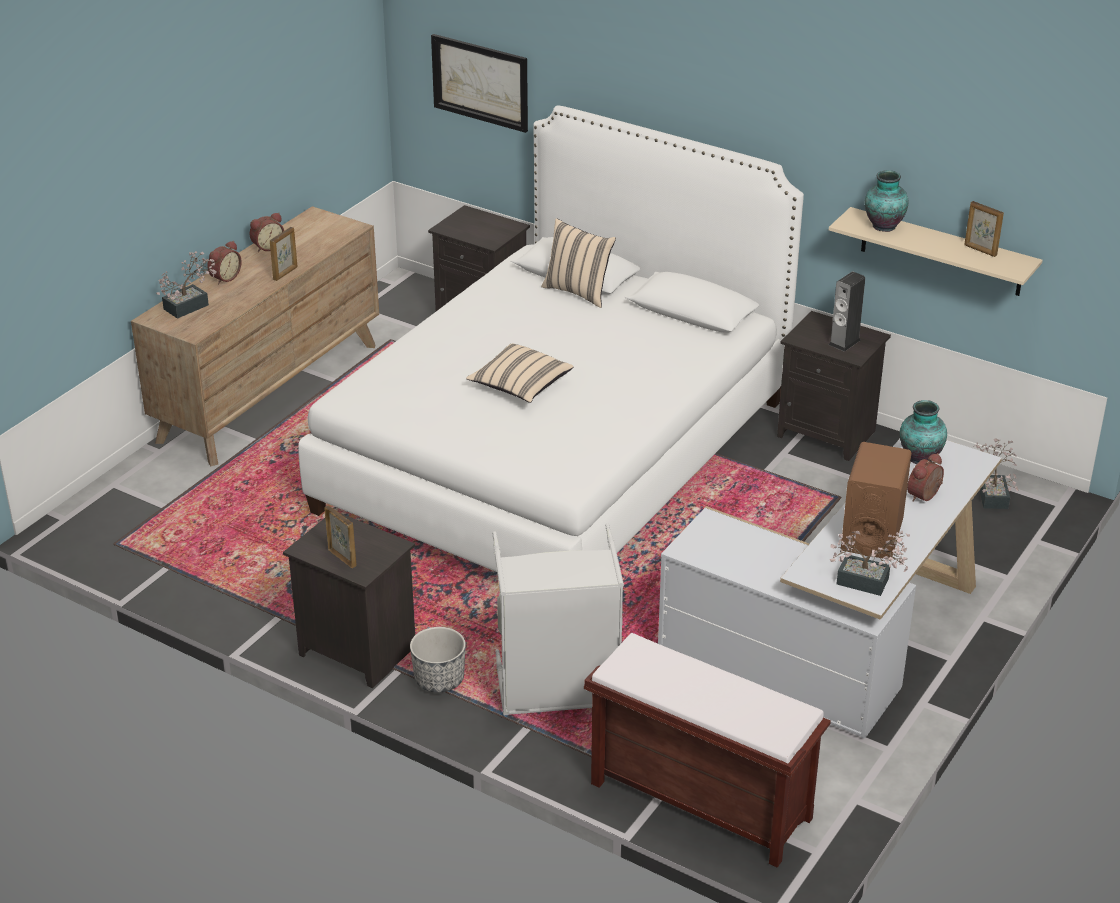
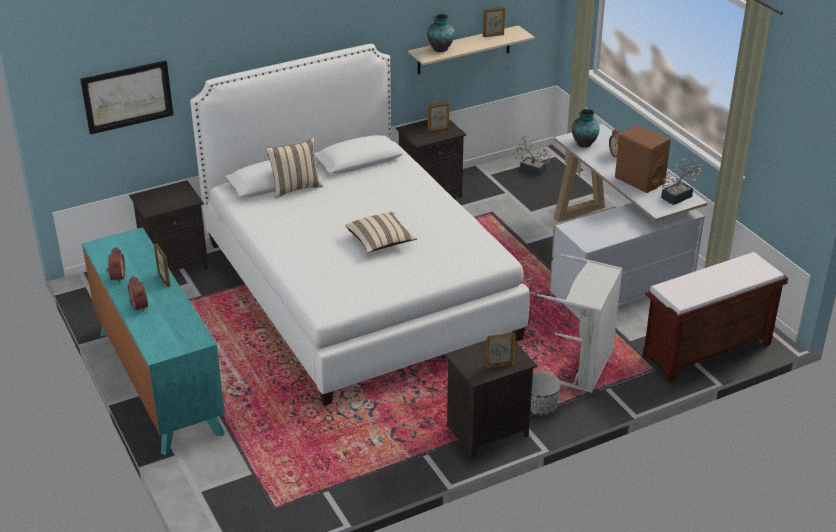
camera: 60 degrees left, 0 degrees up
(191, 305) = (159, 332): potted plant -> none
(269, 391) = (158, 381): brown dresser -> turquoise dresser
(844, 342) = (438, 130): speaker -> picture frame

